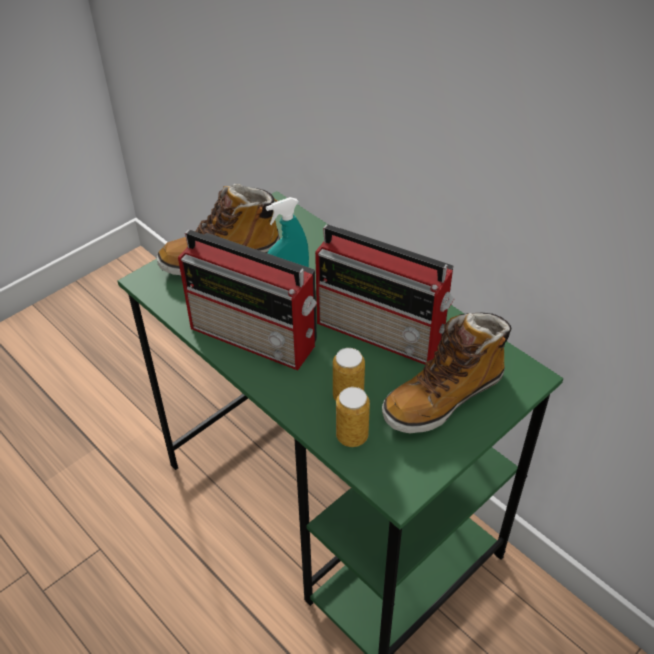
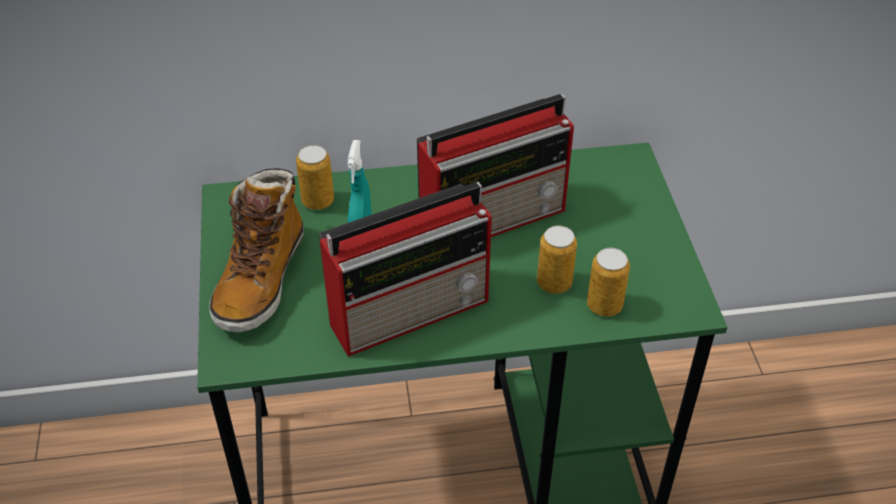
camera: 55 degrees left, 0 degrees up
(311, 243) = (318, 201): none -> can
(444, 397) = (609, 222): boot -> none

